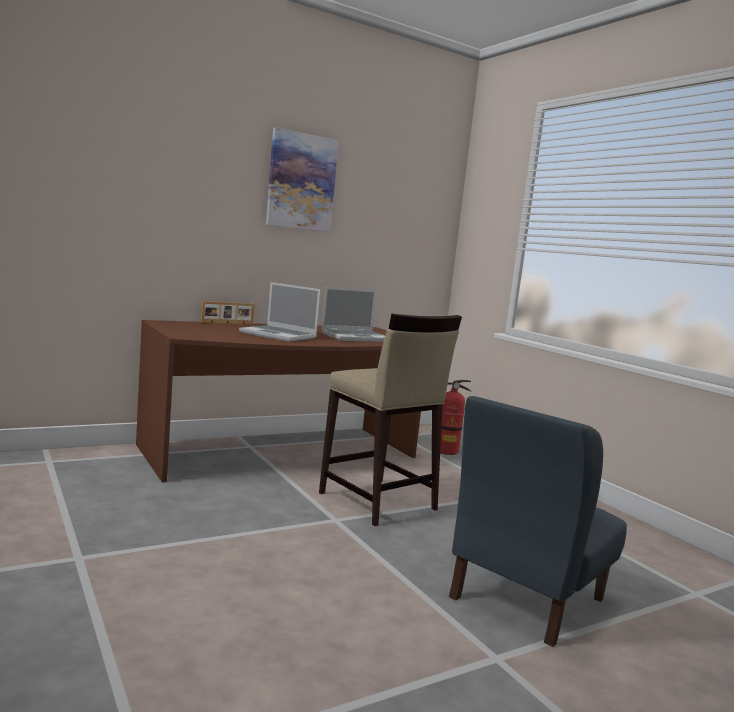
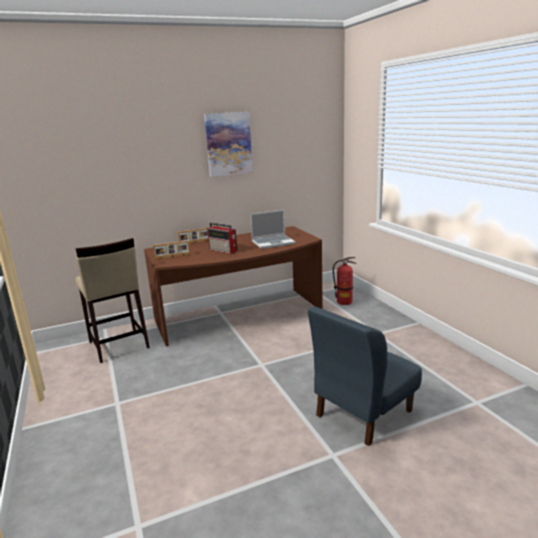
camera: 10 degrees right, 10 degrees up
(196, 332) = (172, 256): none -> picture frame
(279, 335) = (223, 250): laptop -> radio
(377, 501) = (289, 348): beige stool -> beige stool (118, 345)

